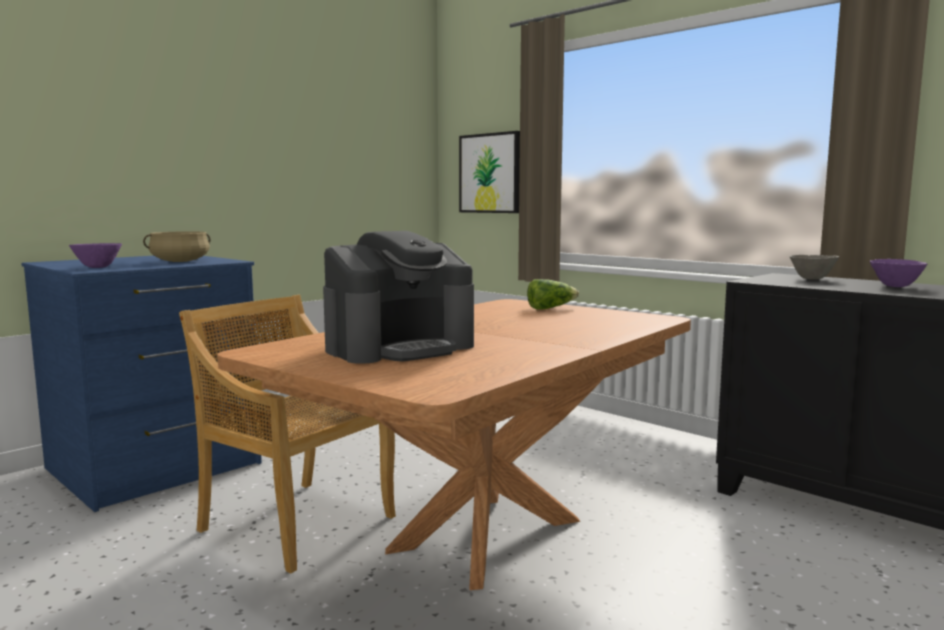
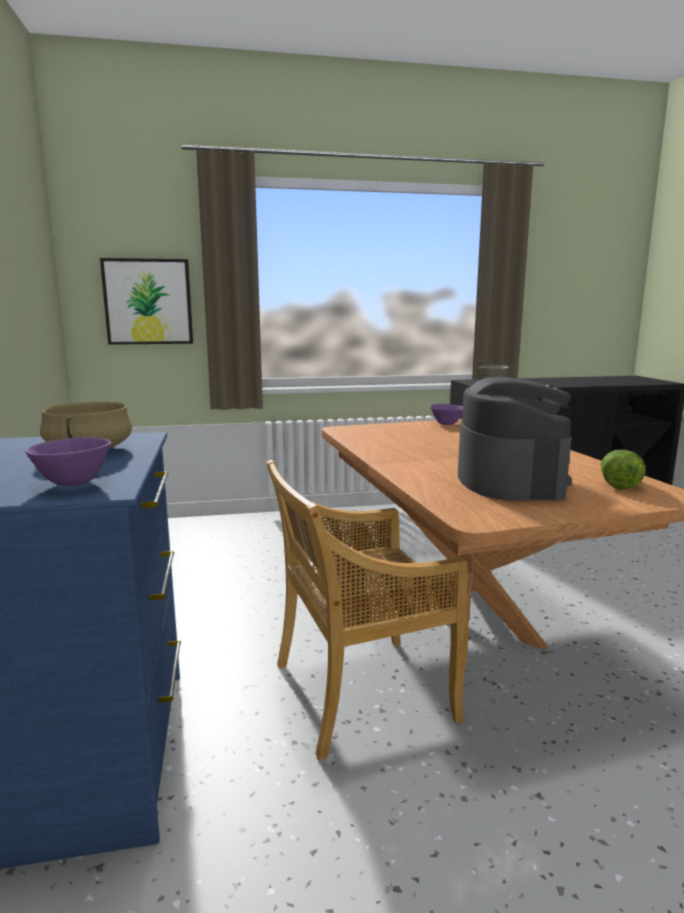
camera: 55 degrees left, 5 degrees up
(550, 308) = (392, 428): lettuce -> lettuce (618, 483)
(896, 286) = (542, 381): purple bowl -> purple bowl (447, 424)

